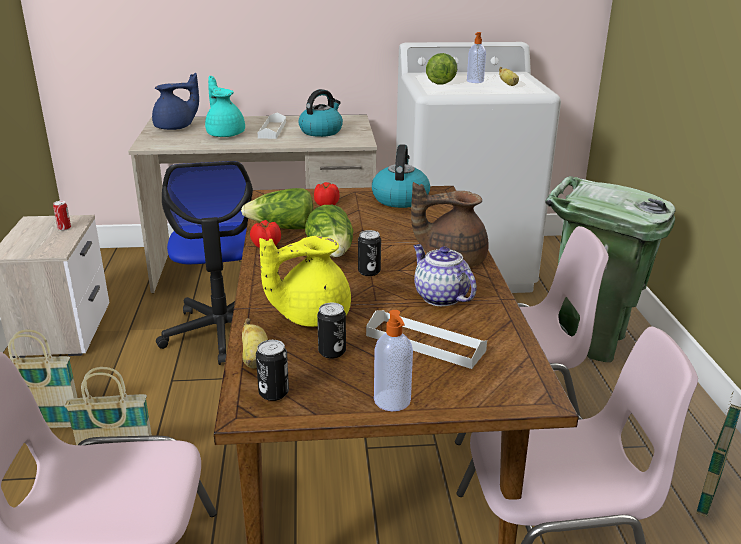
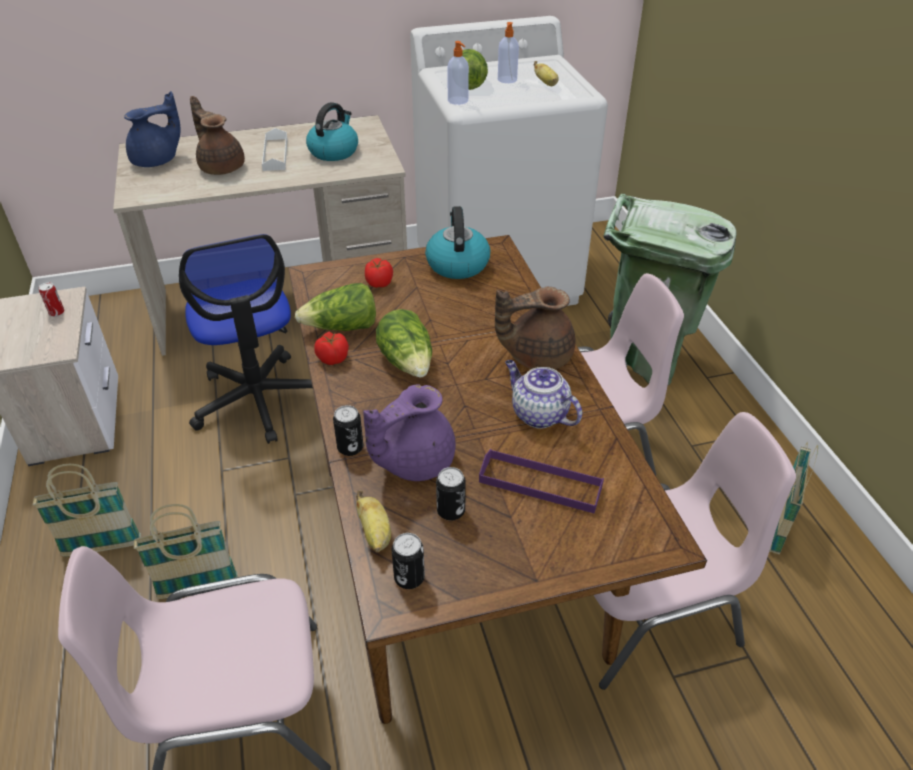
camera: 10 degrees left, 15 degrees up
(225, 134) = (221, 167): turquoise teapot -> brown teapot
(310, 316) = (413, 461): yellow teapot -> purple teapot
(369, 272) = (455, 386): can -> can (350, 448)
(392, 401) = (529, 570): soap dispenser -> soap dispenser (458, 101)
(425, 343) = (540, 484): white tray -> purple tray

